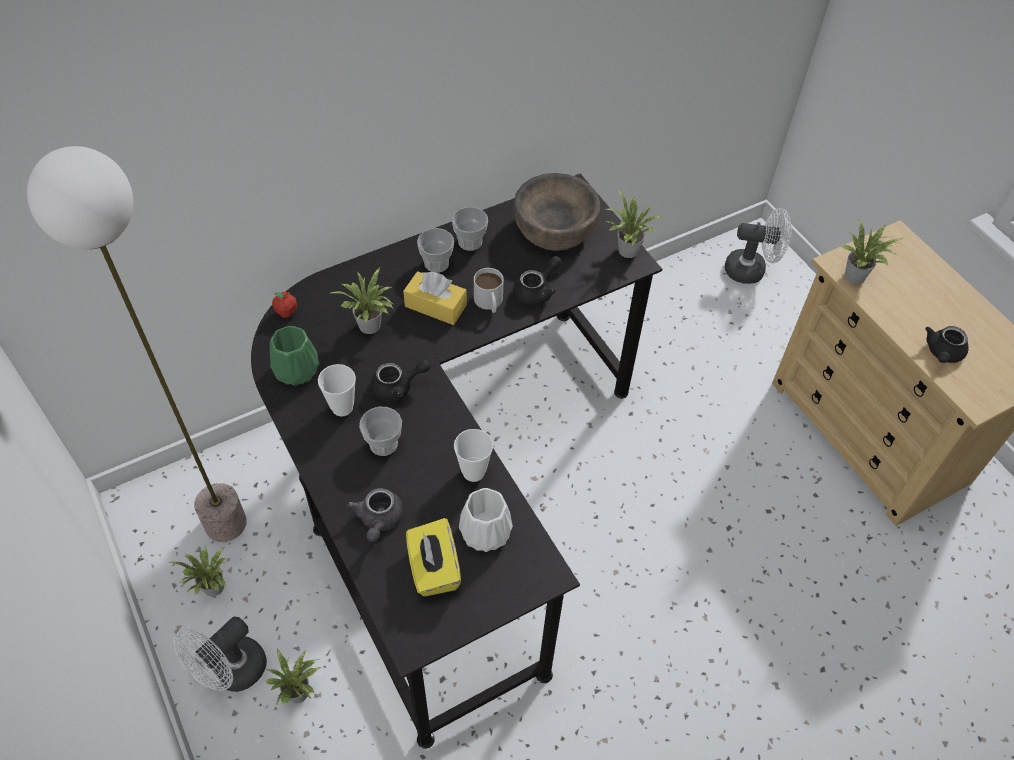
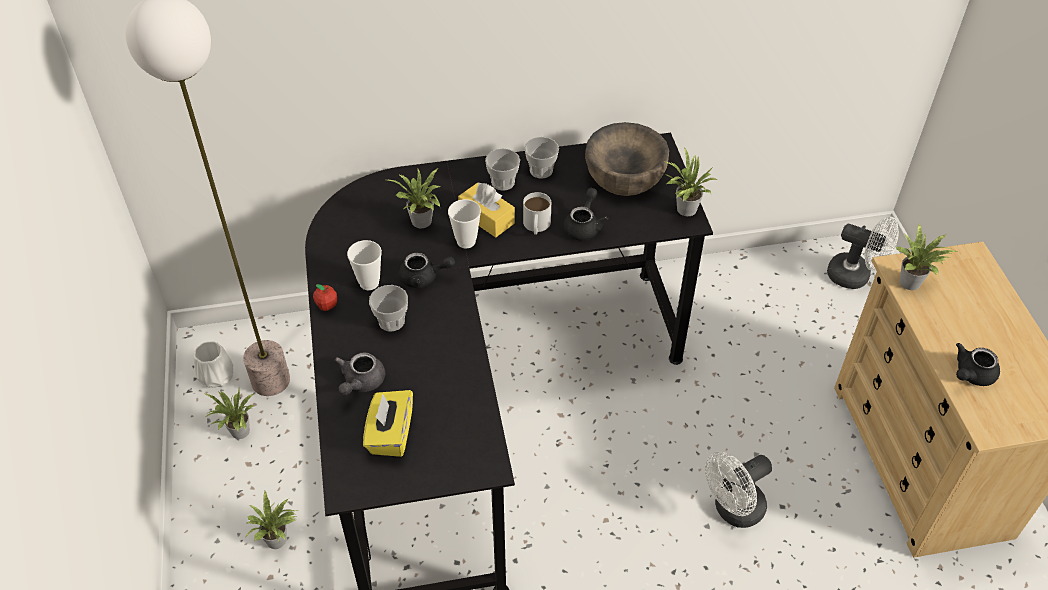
camera: 20 degrees right, 5 degrees down
(232, 673) = (228, 507): white fan -> white fan (733, 511)
(286, 312) = (355, 194): apple -> apple (327, 305)
(295, 370) = (342, 243): green vase -> none
(473, 472) = (460, 364): cup -> cup (466, 241)
(487, 532) = (450, 417): white vase -> white vase (218, 376)
(536, 291) = (584, 226): black teapot -> black teapot turned 45 degrees counterclockwise

